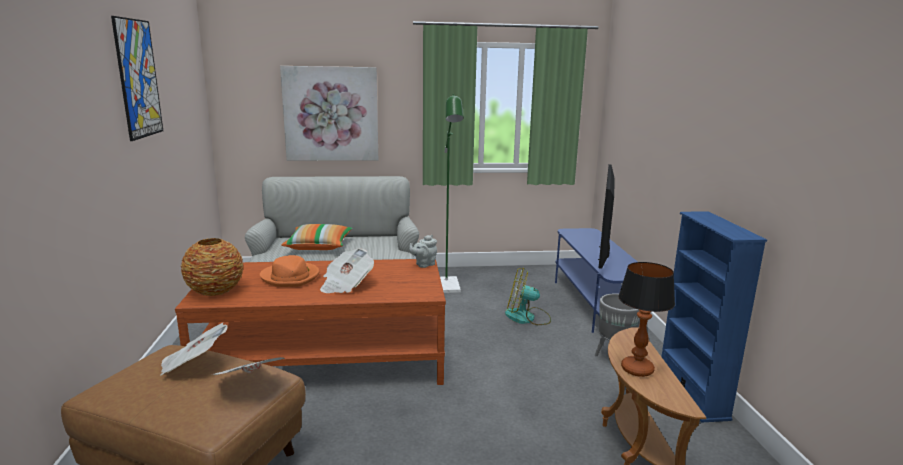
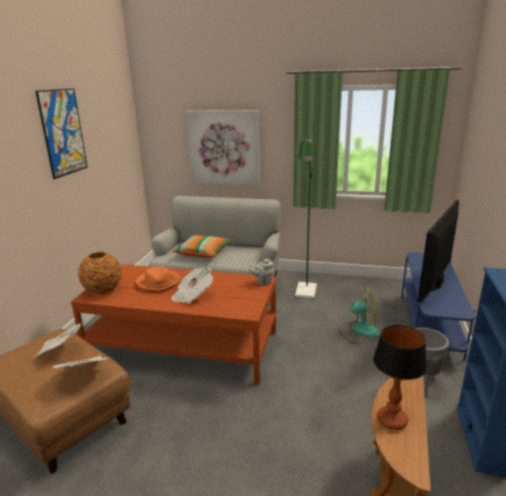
camera: 20 degrees right, 5 degrees up
(527, 317) = (359, 331): fan -> fan turned 150 degrees clockwise

